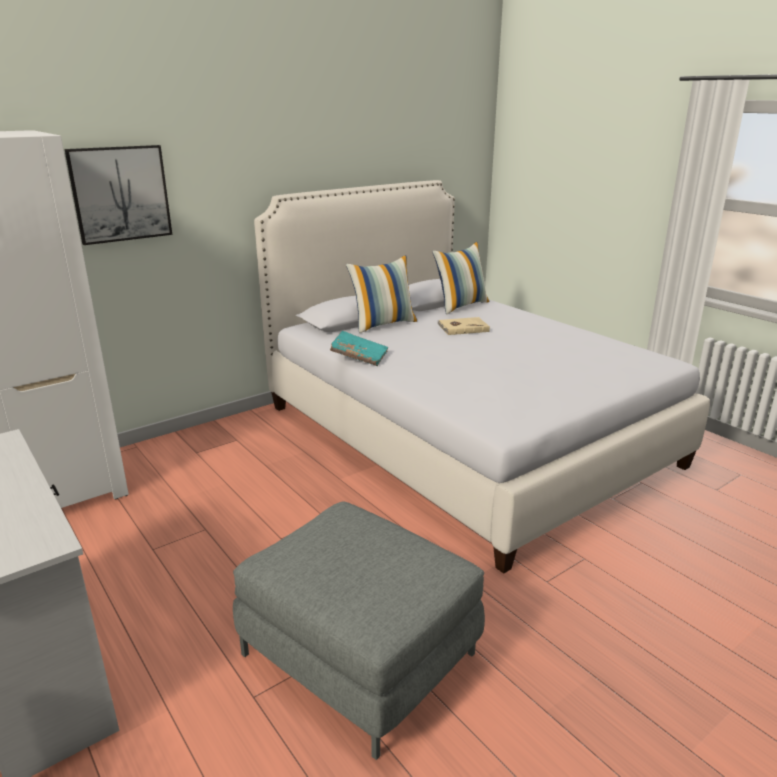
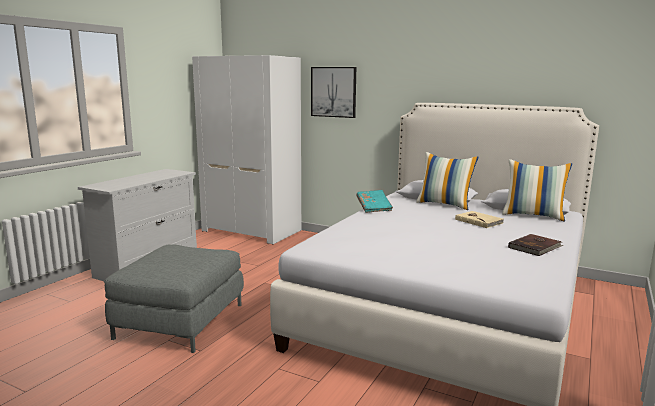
camera: 65 degrees right, 10 degrees down
(558, 332) = (535, 247): none -> brown book

